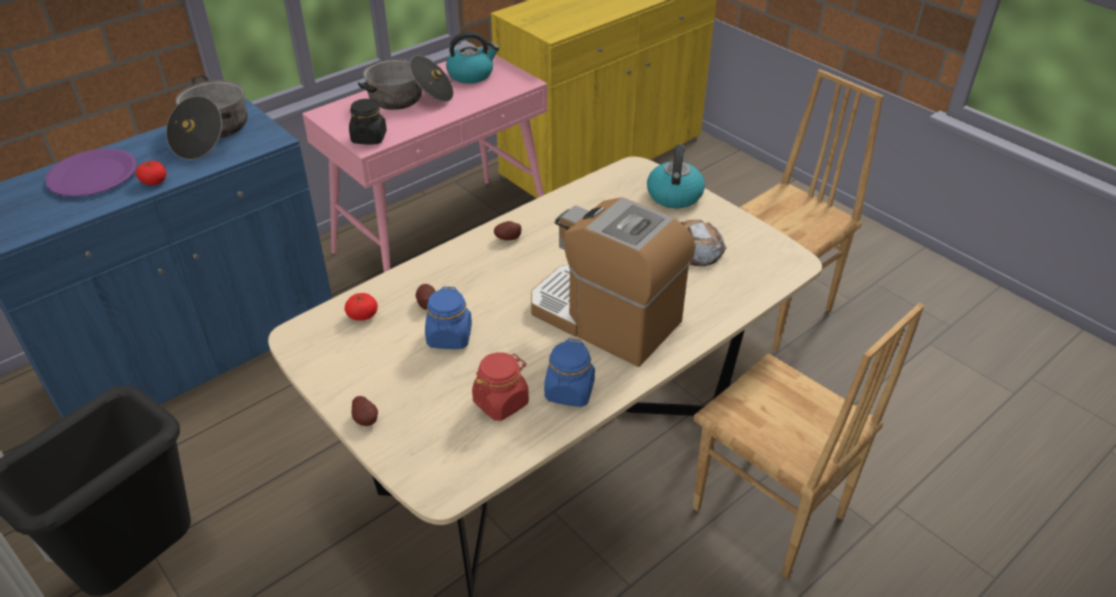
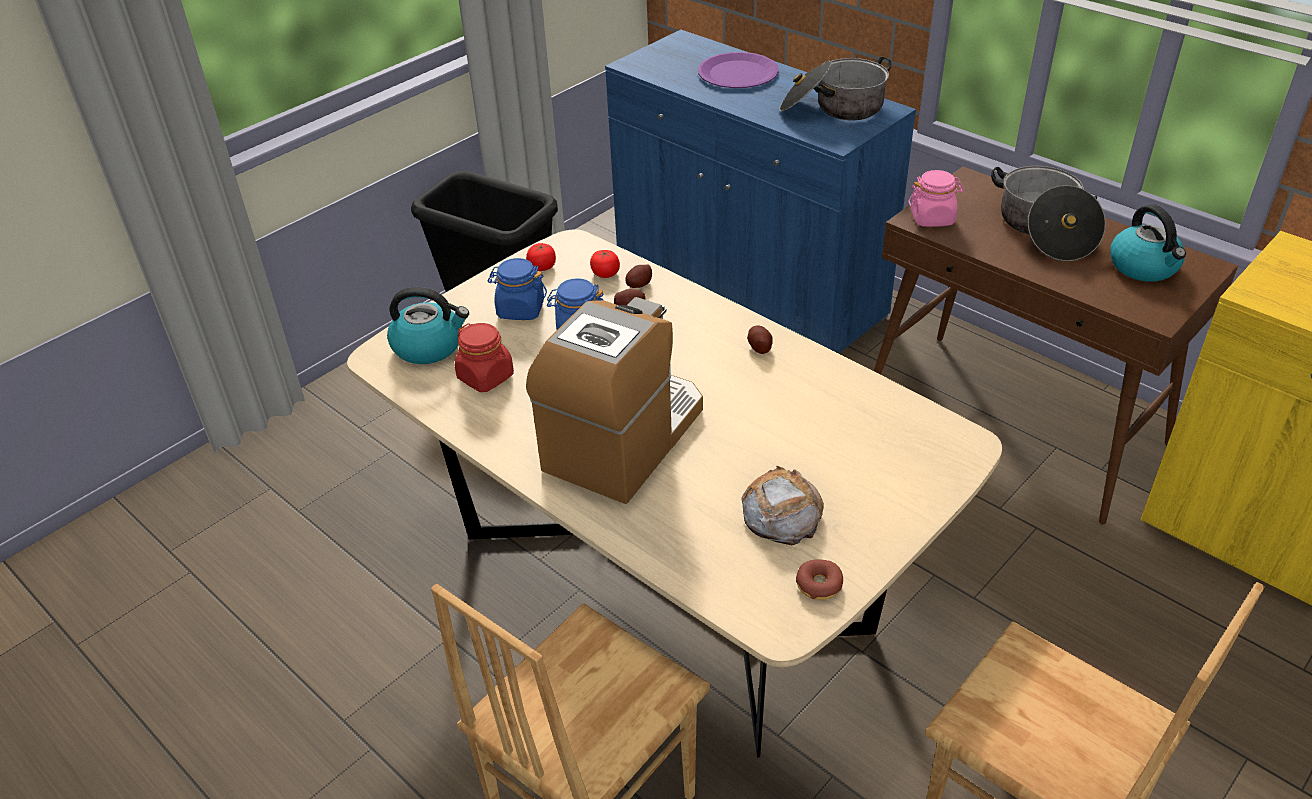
camera: 85 degrees right, 0 degrees up
(154, 181) = (738, 102): tomato -> tomato (542, 266)
(366, 419) = (465, 301): potato -> potato (639, 285)
(369, 138) = (932, 218): black jar -> pink jar
(443, 238) = (1015, 423): pink console table -> brown console table
(569, 391) = (502, 422): blue jar -> blue jar (520, 309)
(674, 195) = (912, 488): kettle -> kettle (429, 346)
(759, 242) = (819, 585): none -> donut

